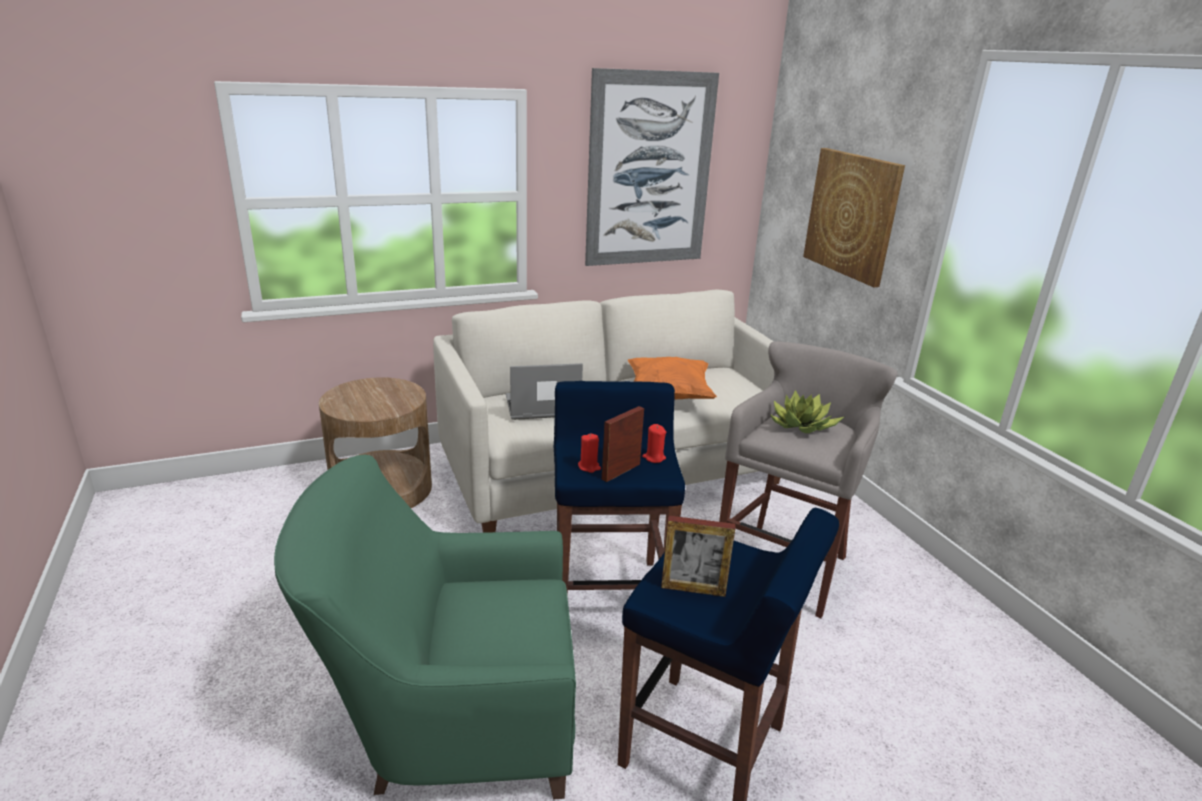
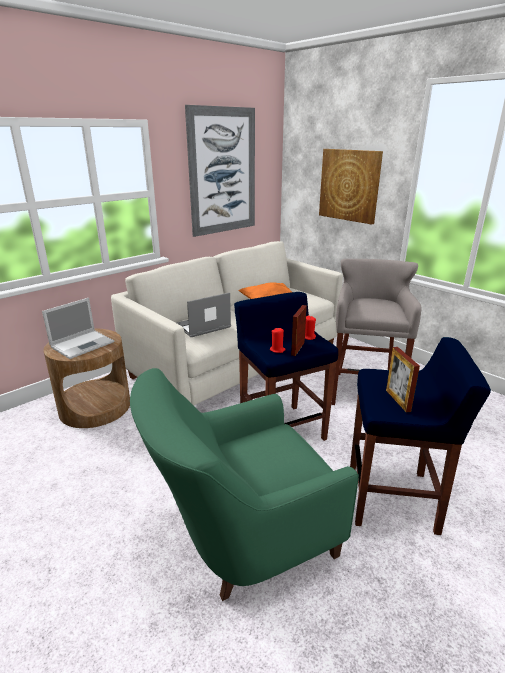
camera: 20 degrees left, 0 degrees up
(372, 399) = (83, 344): none -> laptop
(693, 589) = (398, 400): picture frame -> picture frame turned 90 degrees clockwise
(802, 425) = (371, 304): potted plant -> none

